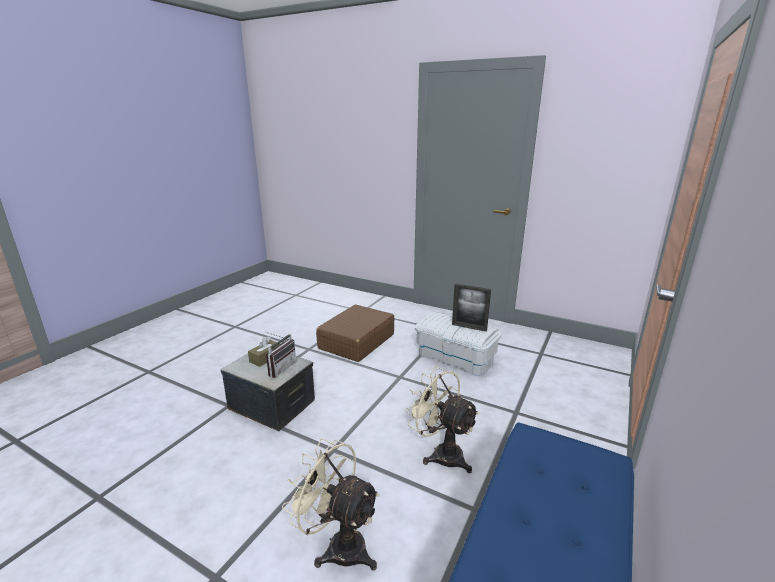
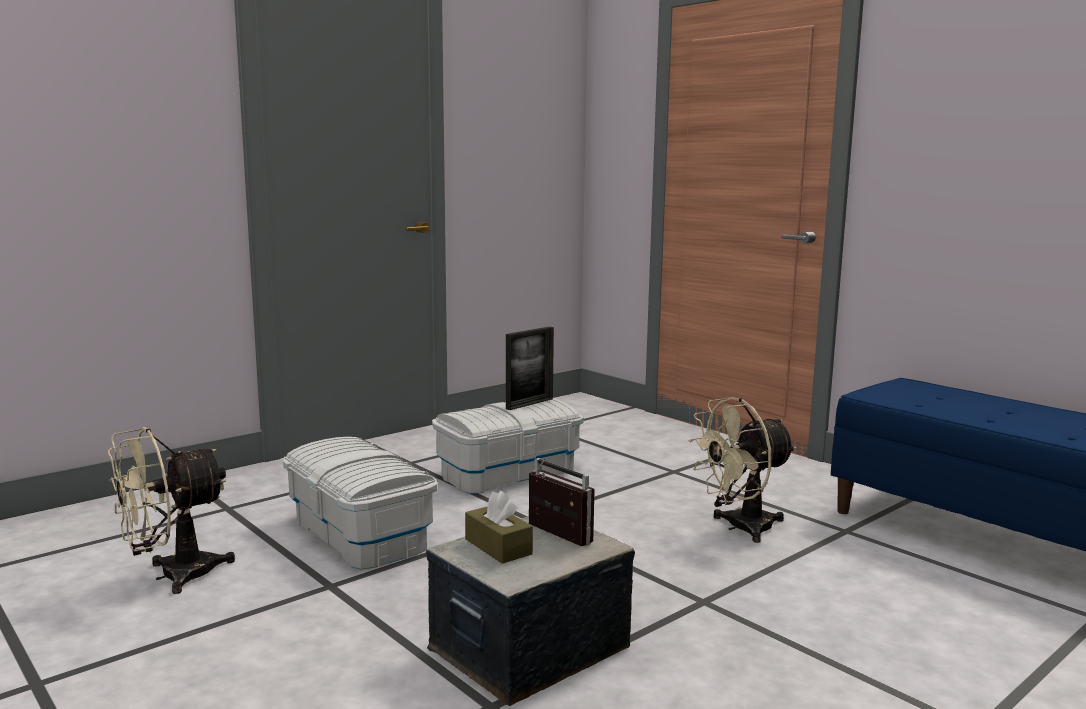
camera: 70 degrees left, 10 degrees down
(338, 545) = (906, 622): beige fan -> beige fan (172, 576)
(356, 341) = (360, 534): brown suitcase -> white storage box

